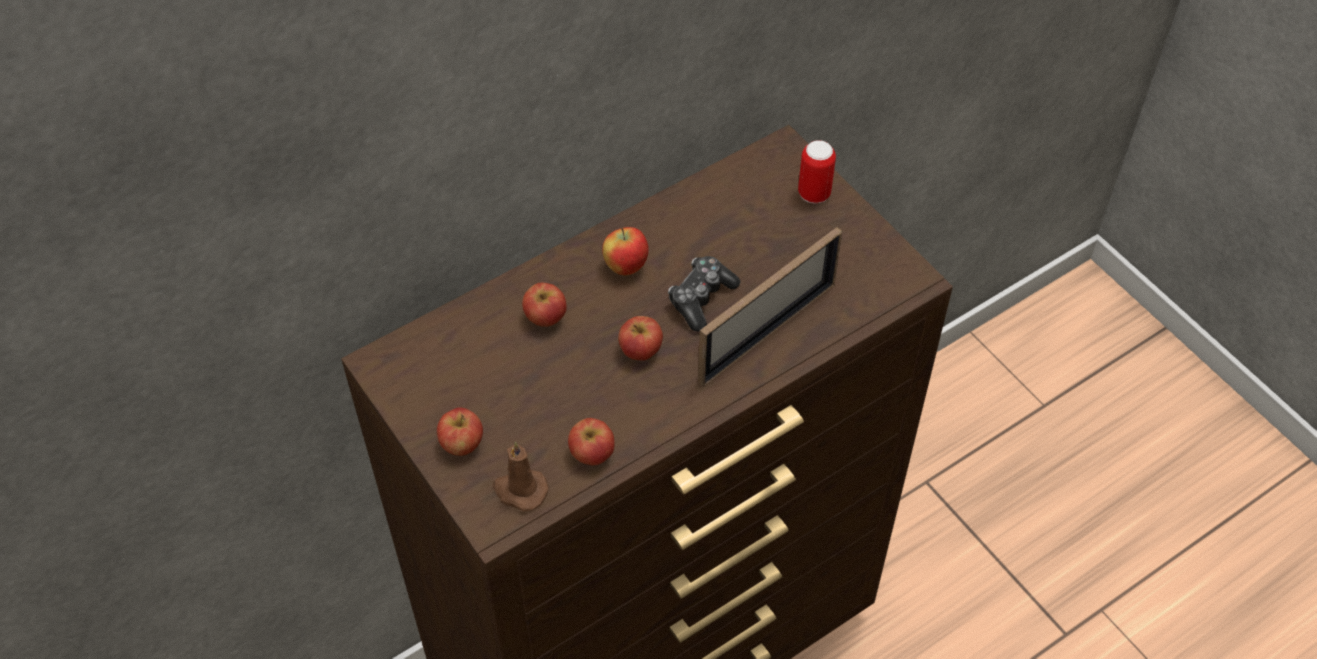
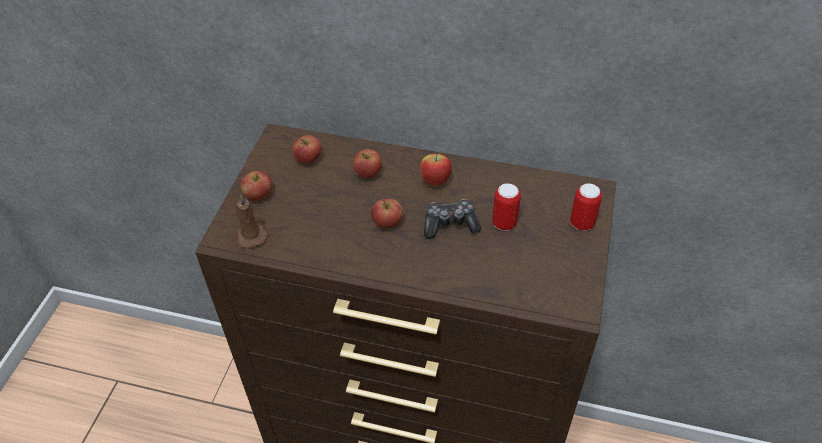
camera: 50 degrees right, 5 degrees down
(592, 454) = (301, 248): apple -> apple (308, 159)
(748, 253) = (504, 223): none -> can
(767, 332) = (460, 267): picture frame -> none

